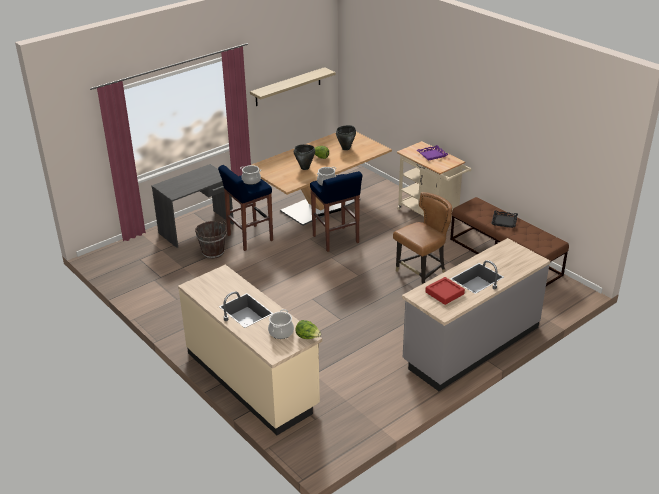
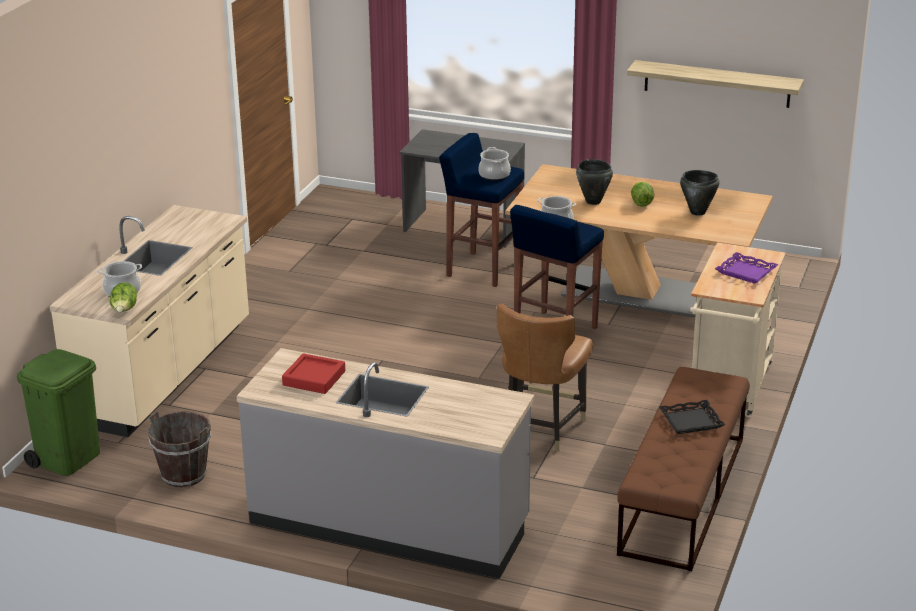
camera: 60 degrees right, 5 degrees down
(213, 252) = (418, 257): brown bucket -> brown bucket (184, 475)
(316, 445) = (68, 458): none -> green trash can
(421, 274) = (541, 429): brown chair -> brown chair turned 90 degrees clockwise

